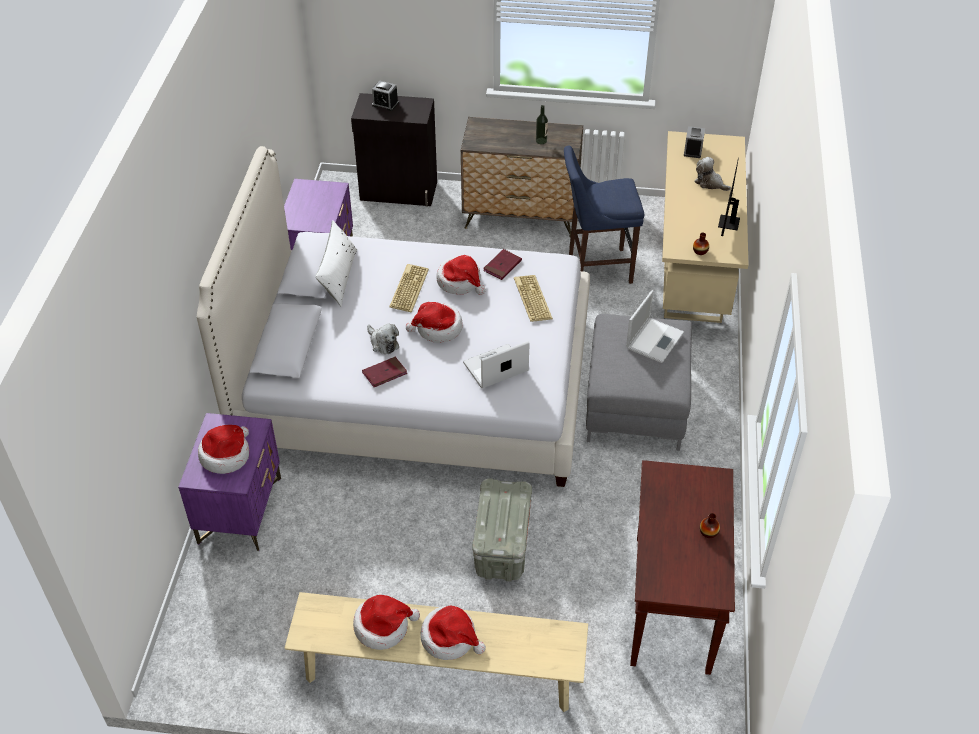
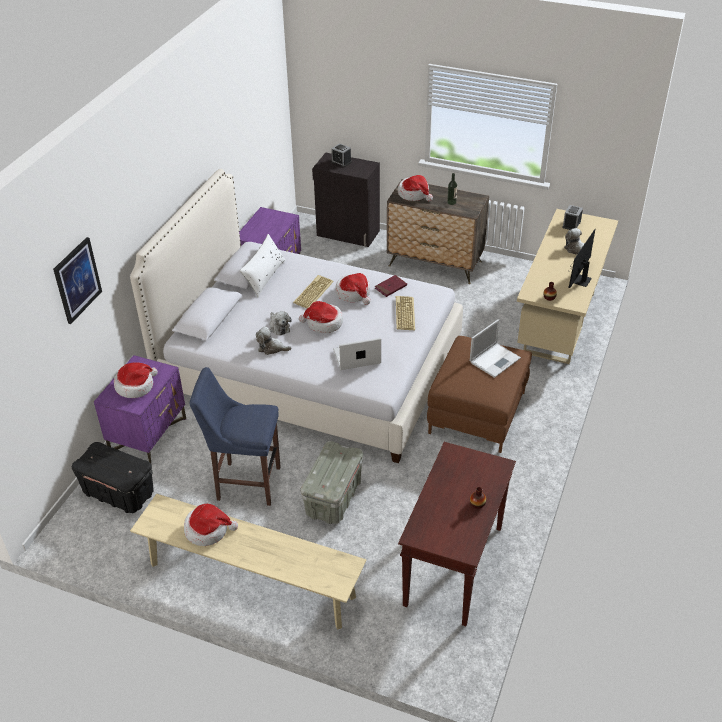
camera: 15 degrees right, 5 degrees down
(148, 341) = (77, 280): none -> picture
(231, 594) = (119, 493): none -> black storage box
(384, 373) = (271, 348): red book -> plush toy
(450, 638) = (255, 548): hat -> hat (414, 194)
(596, 268) = (481, 309): blue stool -> blue stool (245, 482)
(635, 403) = (477, 412): grey ottoman -> brown ottoman

